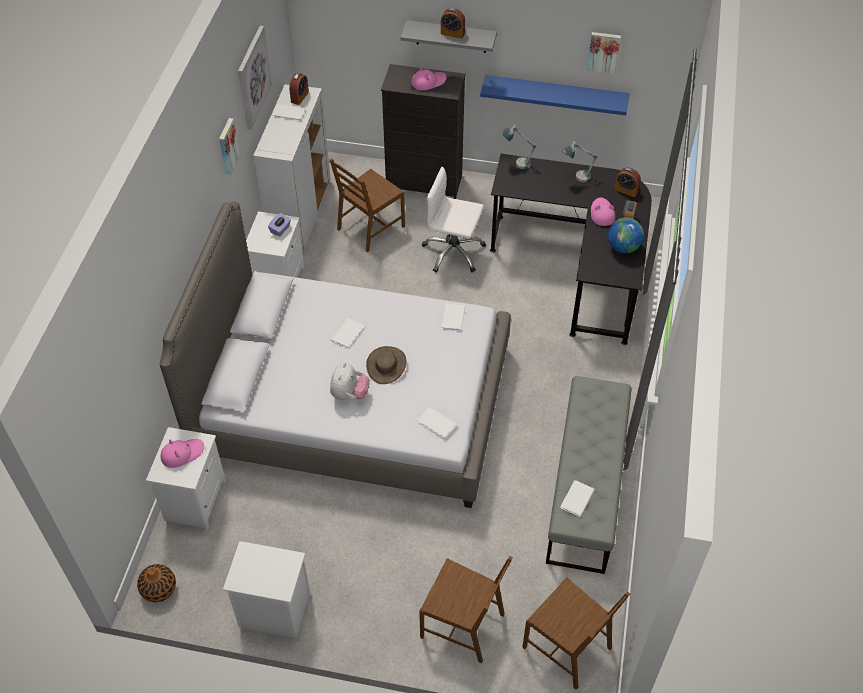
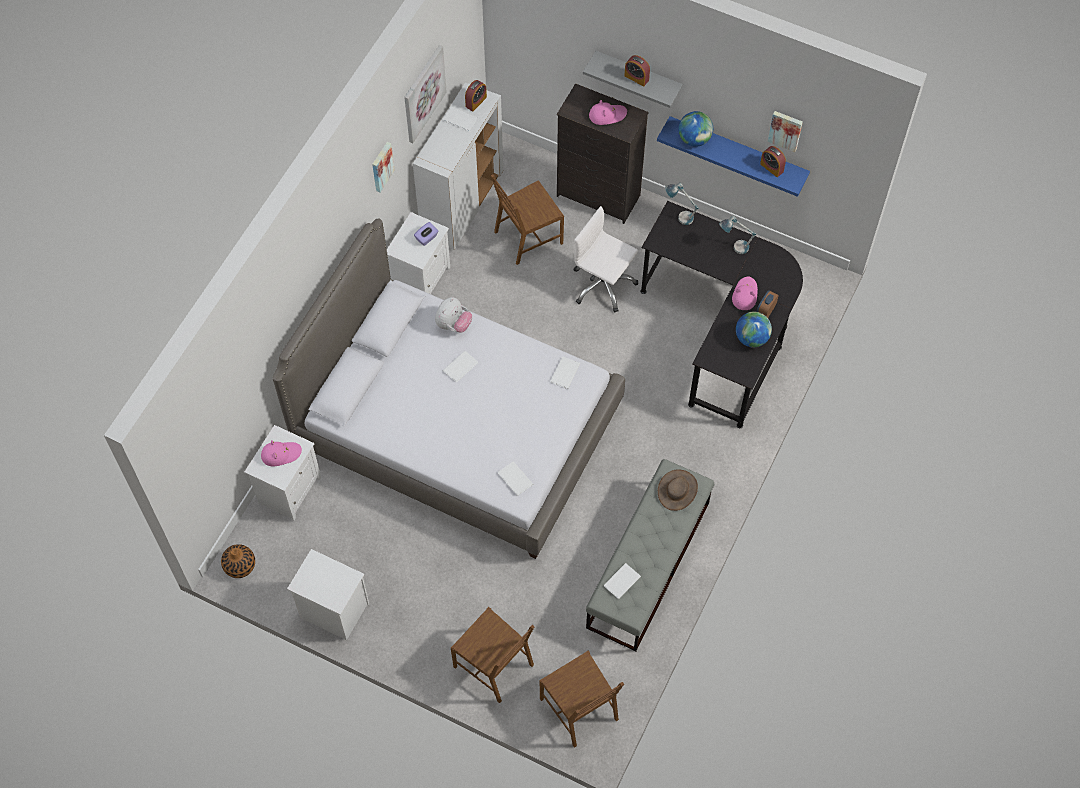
camera: 15 degrees right, 10 degrees up
(349, 394) = (444, 430): plush toy -> plush toy (453, 324)
(386, 365) = (487, 409): brown hat -> brown hat (677, 490)
(515, 88) = (694, 139): none -> globe
(626, 190) = (779, 273): alarm clock -> alarm clock (771, 167)

